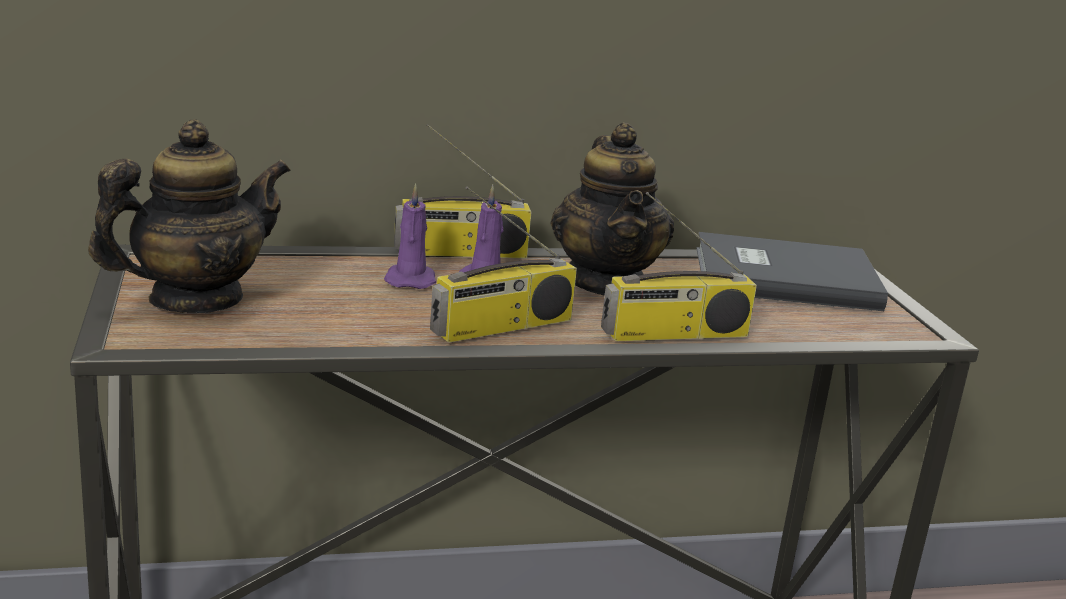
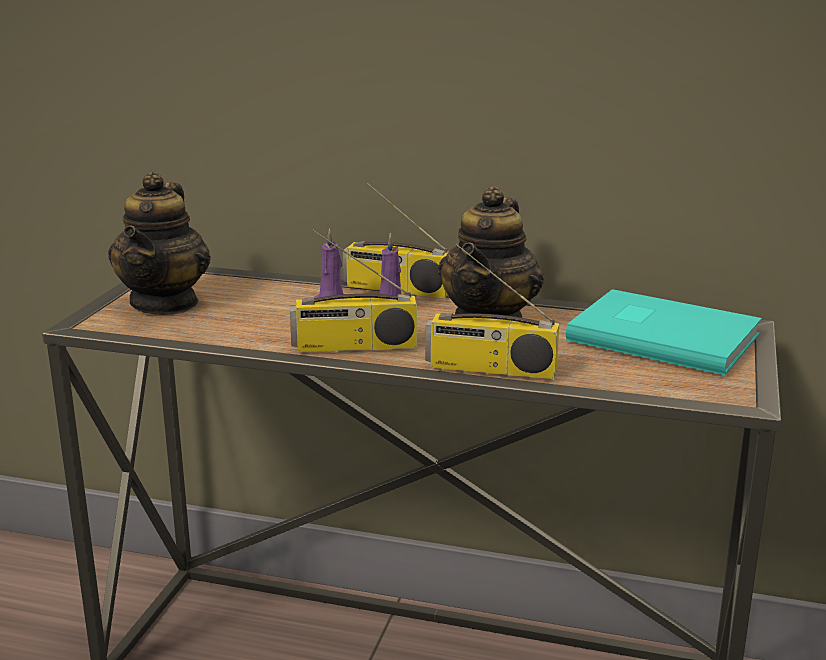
camera: 30 degrees right, 0 degrees up
(195, 299) = (165, 303): teapot -> teapot turned 105 degrees clockwise
(781, 276) = (662, 335): grey book -> turquoise book

